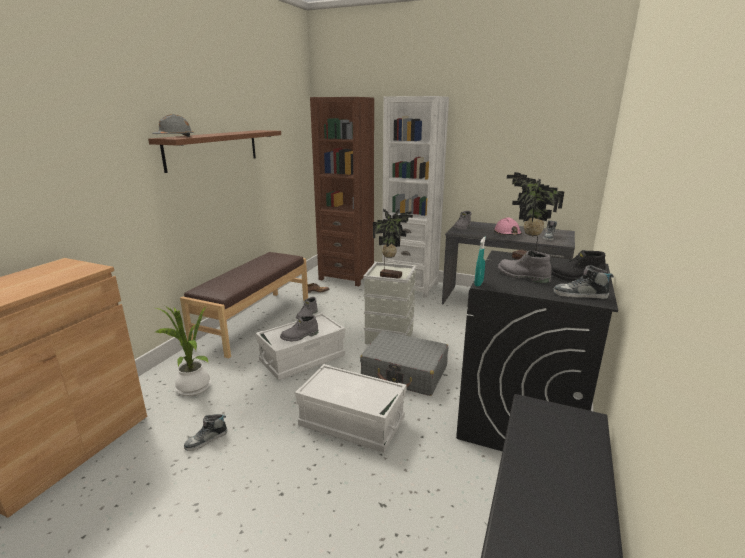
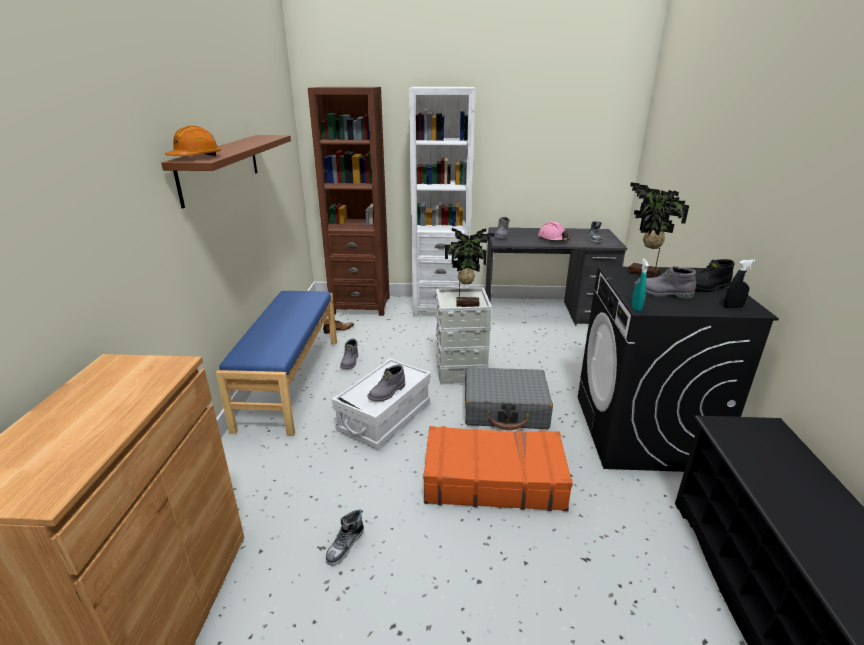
camera: 20 degrees left, 5 degrees up
(174, 137) = (195, 158): grey hard hat -> orange hard hat
(193, 389) = (278, 486): potted plant -> none
(254, 321) = (290, 381): brown bench -> blue bench
(352, 423) = (493, 479): white storage box -> orange suitcase
(580, 295) = (733, 307): shoe -> black spray bottle

